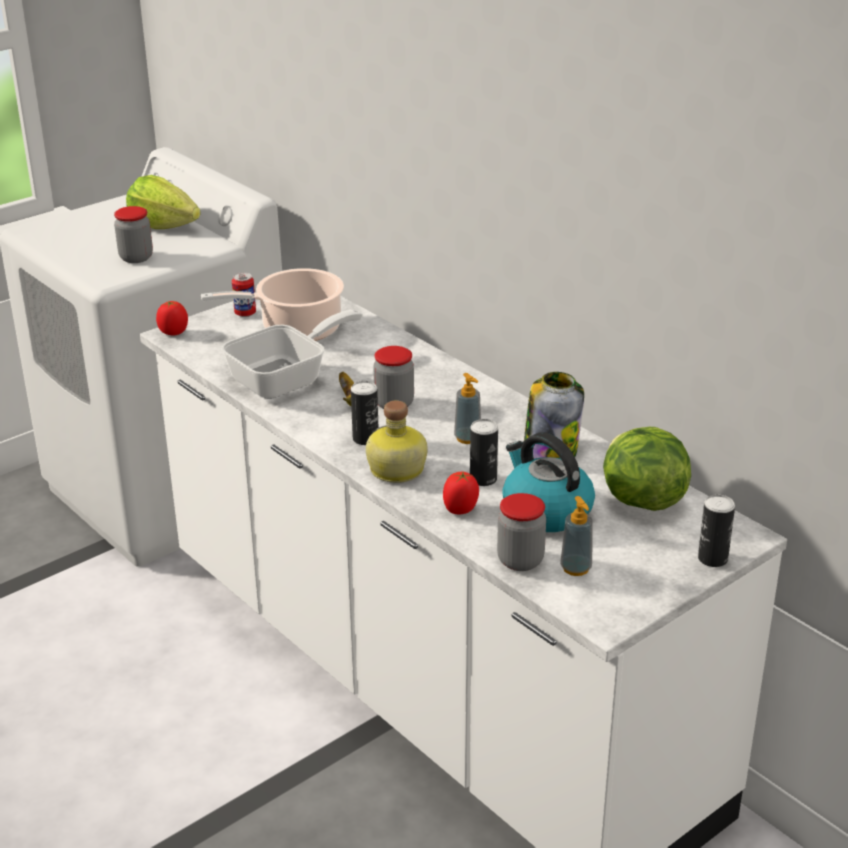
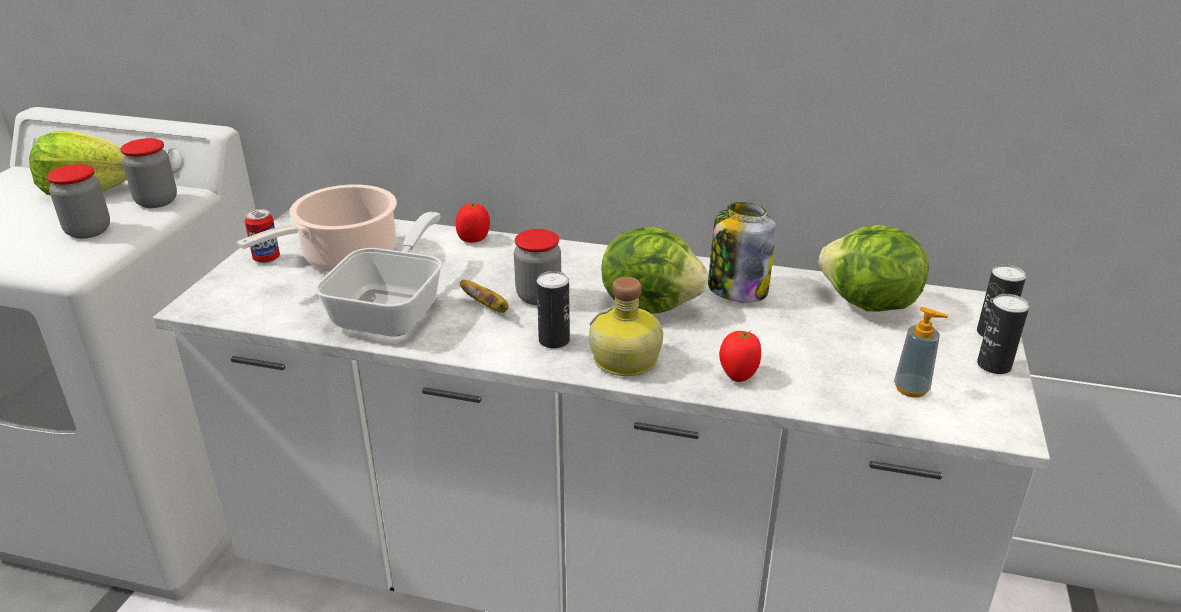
camera: 35 degrees left, 0 degrees up
(173, 332) = (198, 303): tomato -> tomato (474, 239)
(467, 438) = (650, 304): soap dispenser -> lettuce
(483, 479) = (717, 337): can -> can (994, 365)
(520, 560) = (858, 403): jar -> jar (156, 201)
(545, 511) = (810, 345): kettle -> none

